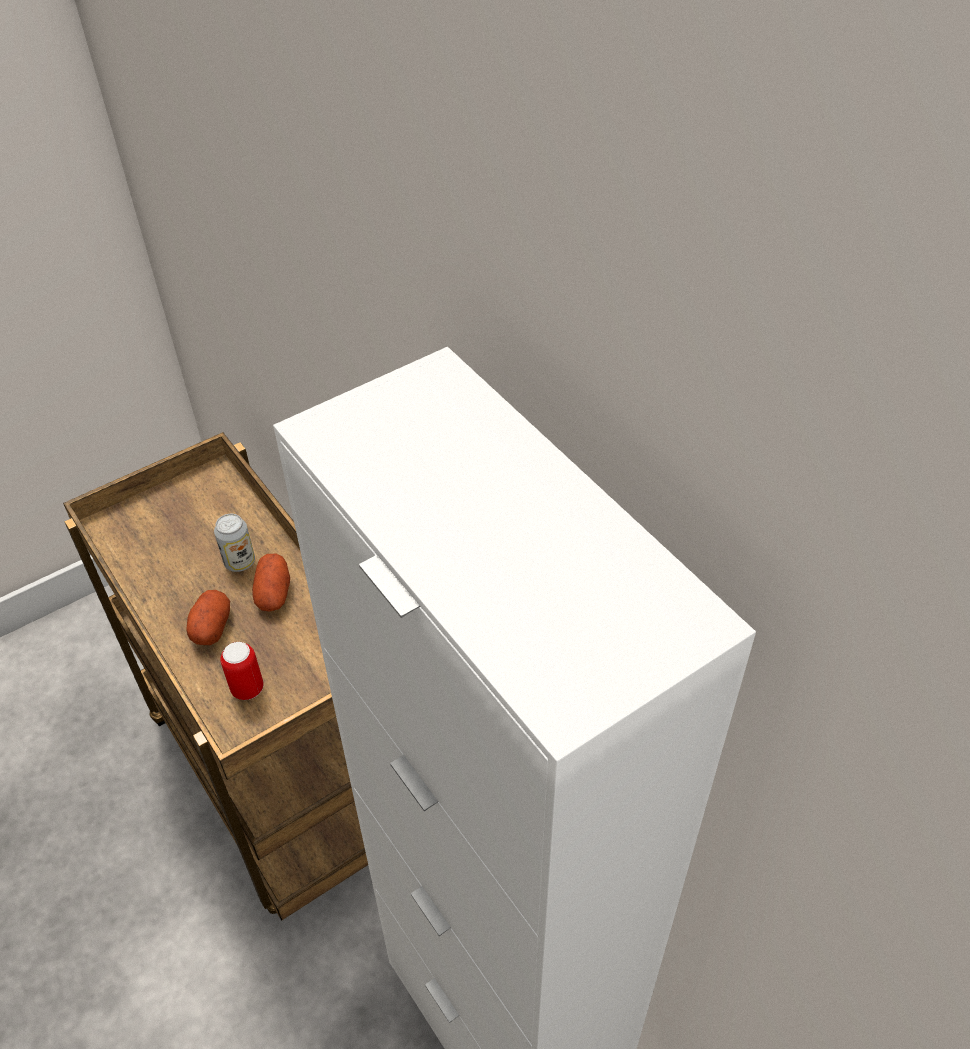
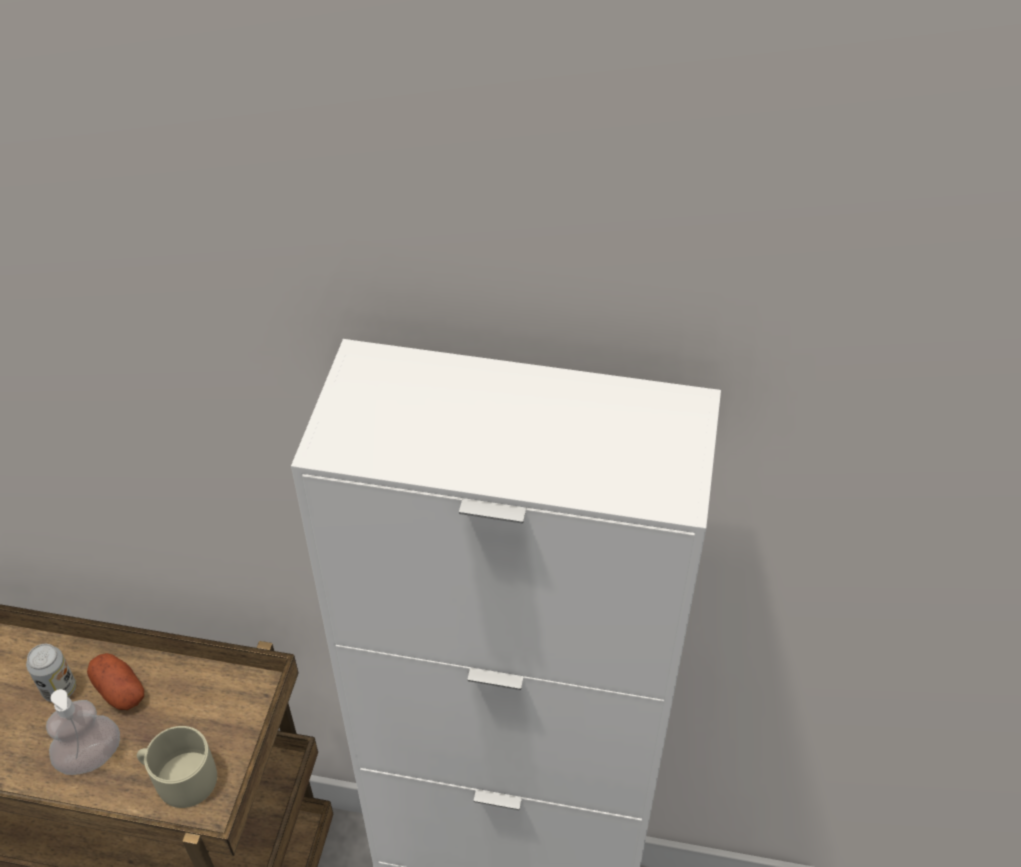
camera: 45 degrees left, 0 degrees up
(211, 626) = (91, 757): potato -> soap dispenser
(247, 689) = (179, 777): can -> beige mug

